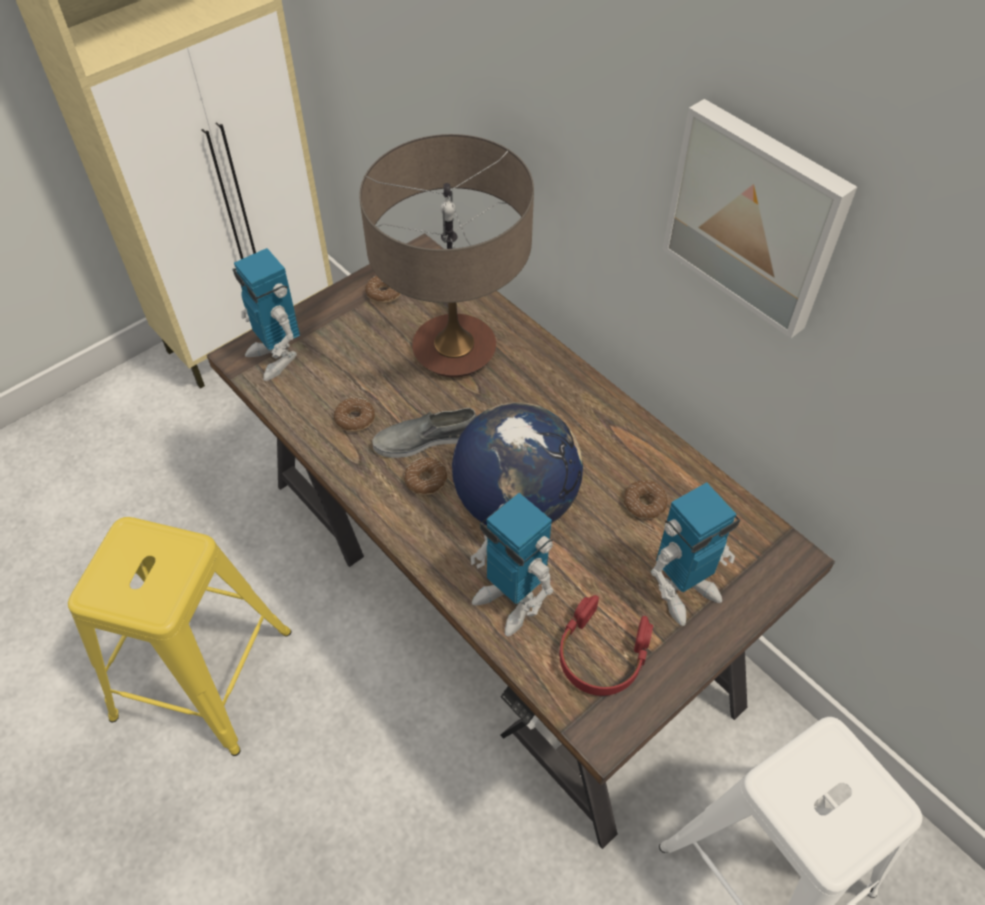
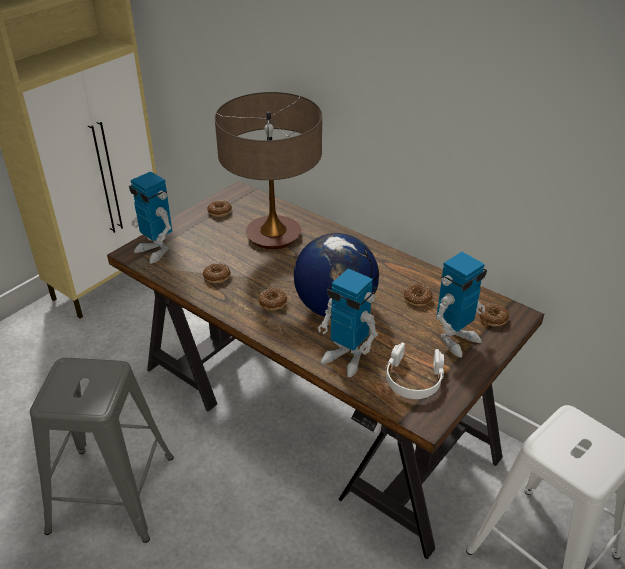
camera: 10 degrees left, 15 degrees down
(201, 671) = (111, 491): yellow stool -> grey stool
(426, 439) = (267, 282): grey shoe -> none
(601, 654) = (413, 379): red headphones -> white headphones
(751, 559) = (493, 319): none -> donut
(756, 217) = (461, 93): picture -> none

